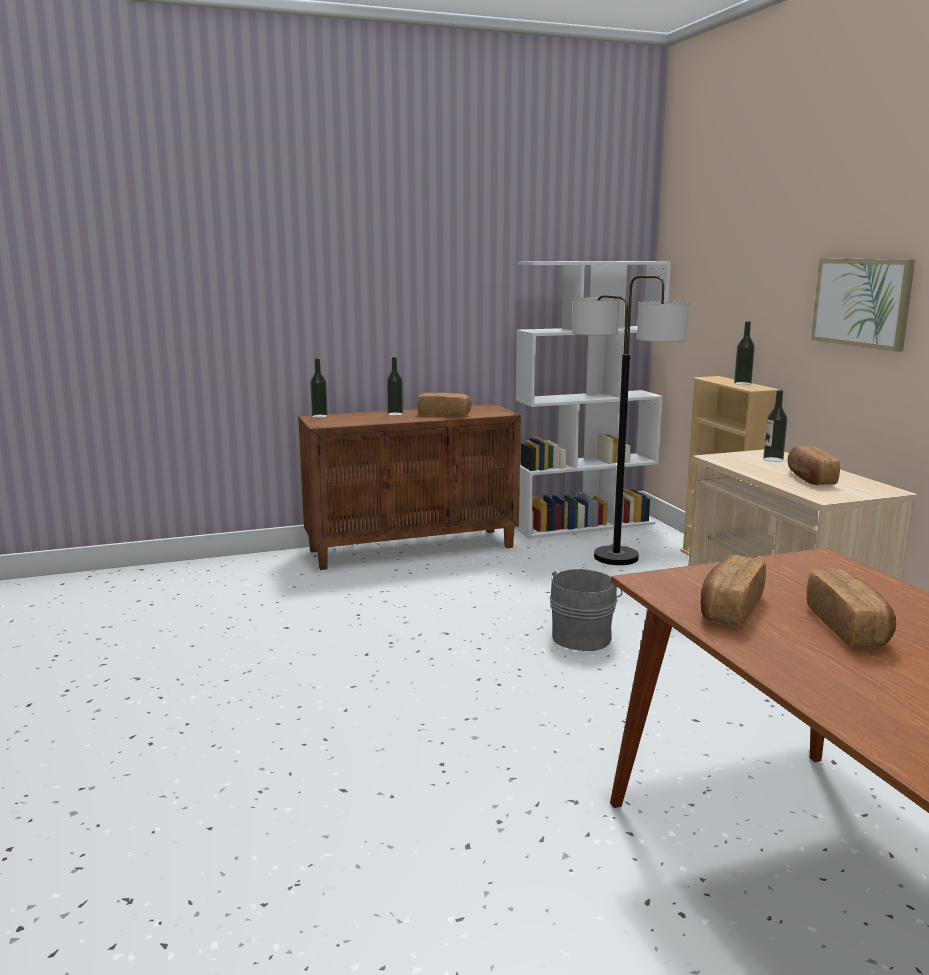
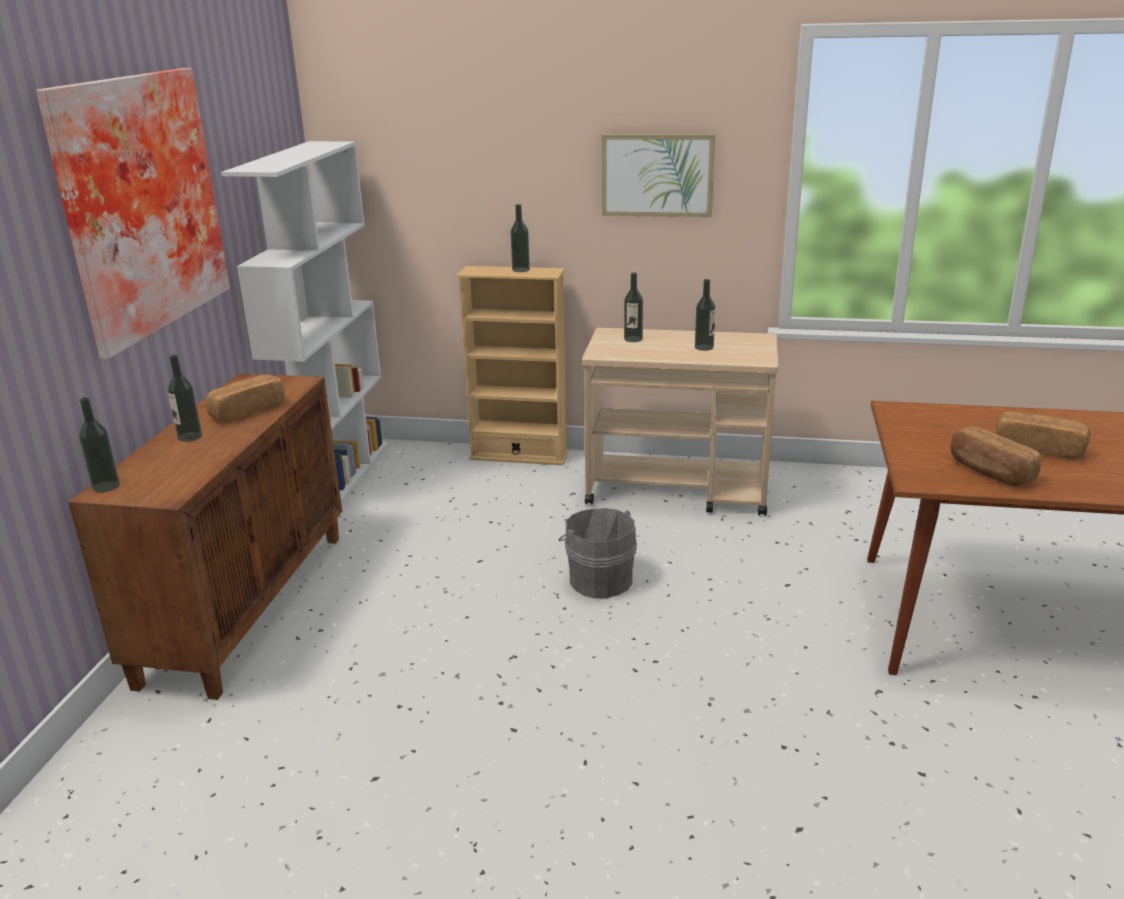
camera: 60 degrees left, 10 degrees up
(423, 265) = (136, 205): none -> picture
(616, 557) = (442, 494): floor lamp -> none
(809, 478) = (704, 347): bread -> bottle

